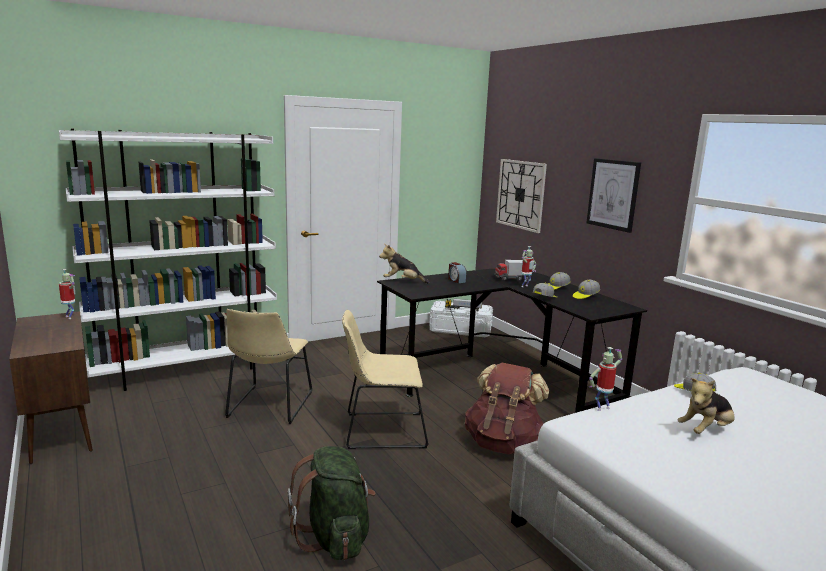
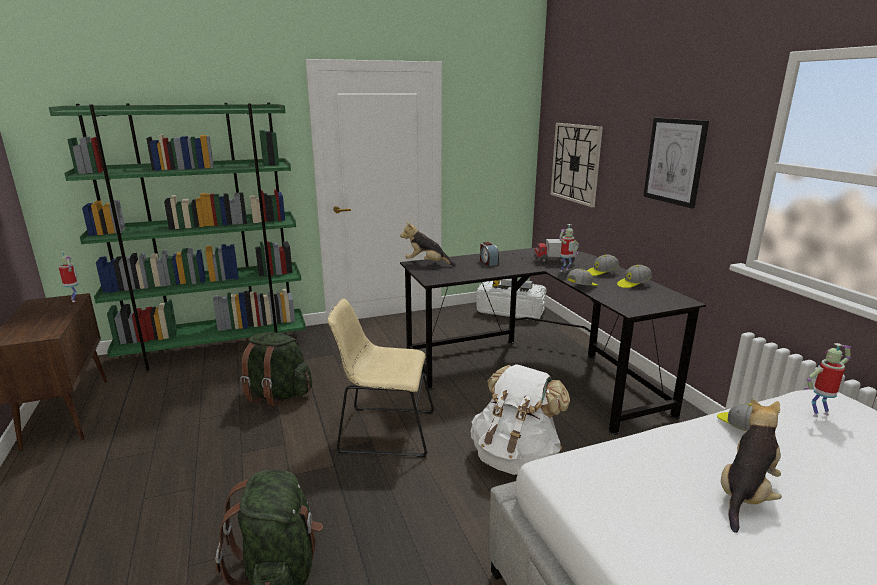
camera: 10 degrees right, 5 degrees up
(187, 370) = (216, 349): white bookcase -> green bookcase
(269, 406) = (277, 395): beige chair -> green backpack
(503, 444) = (515, 457): brown backpack -> white backpack
(602, 408) = (606, 446): toy robot -> toy robot (818, 413)
(706, 430) = (745, 494): plush toy -> plush toy turned 150 degrees clockwise

